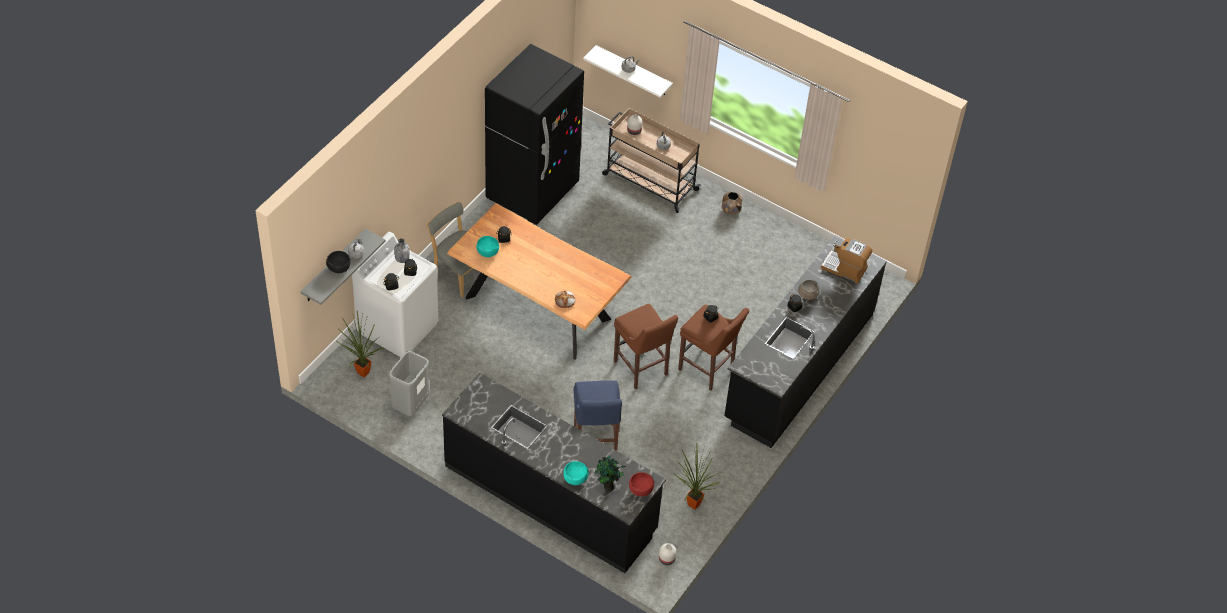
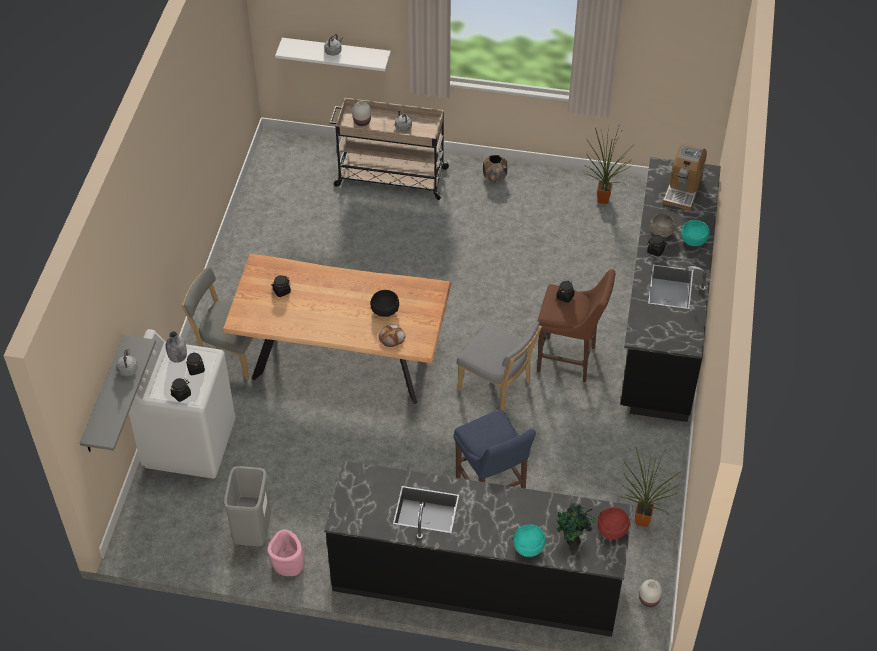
camera: 20 degrees left, 0 degrees up
(338, 268) = (114, 395): black bowl -> black bowl (384, 310)
(361, 374) = (173, 516): potted plant -> potted plant (602, 202)
(424, 436) = (288, 563): none -> pink planter
(488, 252) = (271, 313): turquoise bowl -> turquoise bowl (694, 240)
(532, 191) = (266, 231): black fridge -> none
(641, 370) = (497, 387): brown stool -> grey chair
(844, 269) = (683, 190): coffee machine -> coffee machine turned 75 degrees counterclockwise

